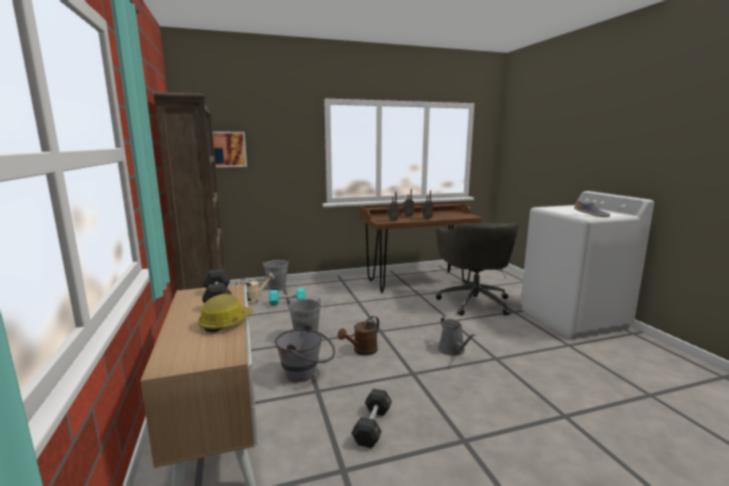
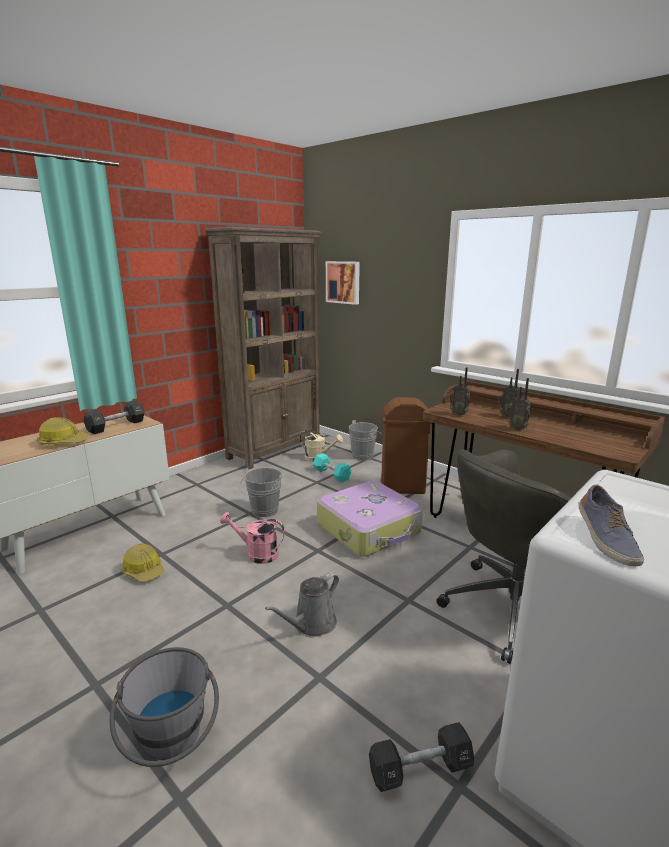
camera: 60 degrees right, 5 degrees up
(306, 374) = (190, 537): grey bucket -> grey bucket (172, 745)
(334, 403) = (144, 571): none -> hard hat
(339, 290) = (403, 488): none -> brown trash can
(362, 351) = (256, 554): brown watering can -> pink watering can
(372, 426) = (109, 607): black dumbbell -> black dumbbell (420, 769)
(374, 311) = (369, 529): none -> suitcase

